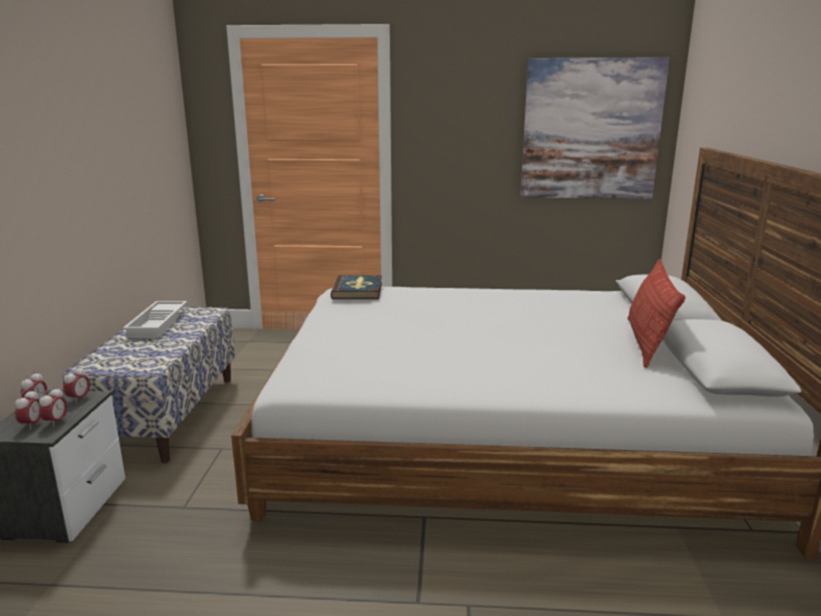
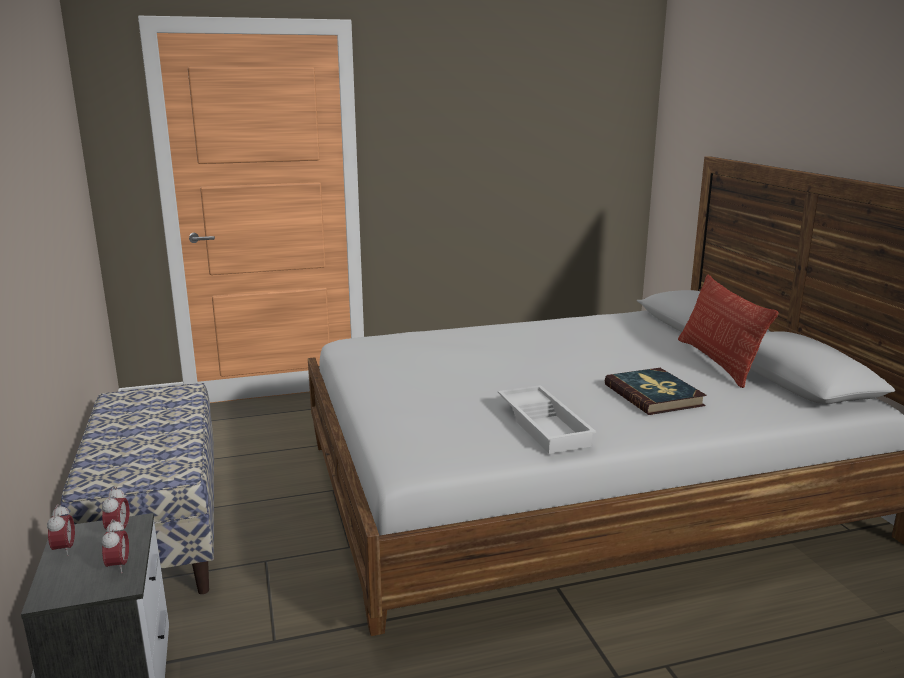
camera: 20 degrees left, 0 degrees up
(32, 424) = (86, 576): alarm clock -> none
(159, 324) = (131, 416): white tray -> white tray (545, 425)
(358, 290) = (374, 342): book -> book (654, 395)
(591, 130) = (574, 139): picture -> none

